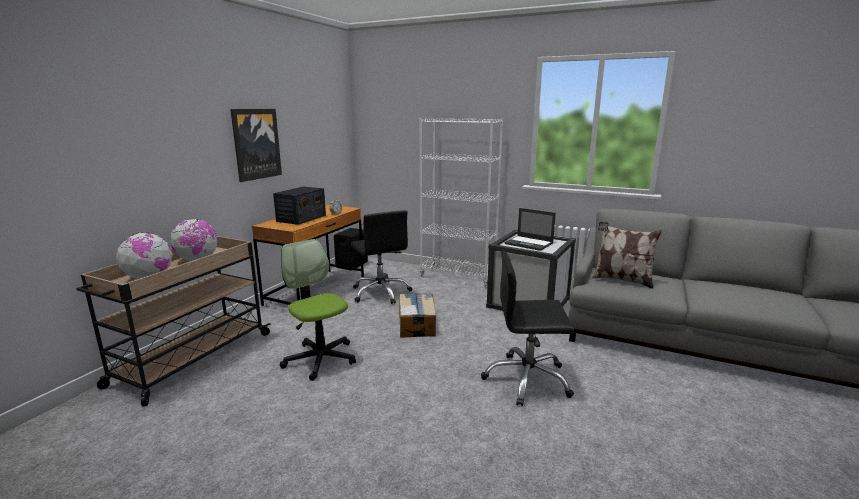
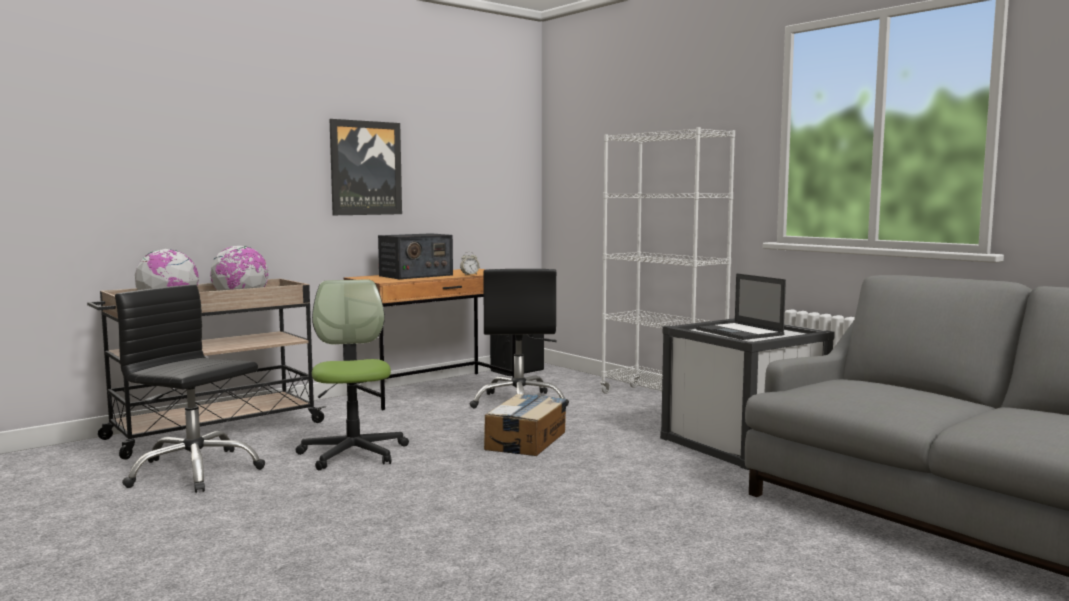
camera: 25 degrees right, 10 degrees down
(527, 380) = (611, 522): black office chair -> black office chair (194, 471)
(621, 280) = (849, 389): pillow -> none

